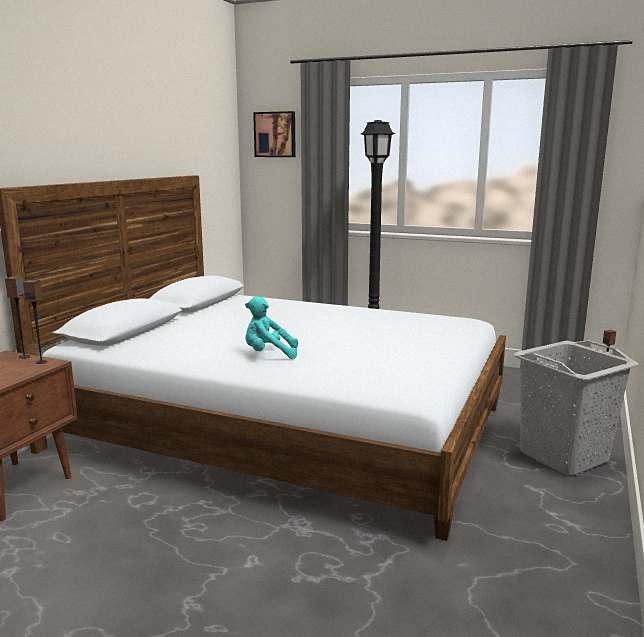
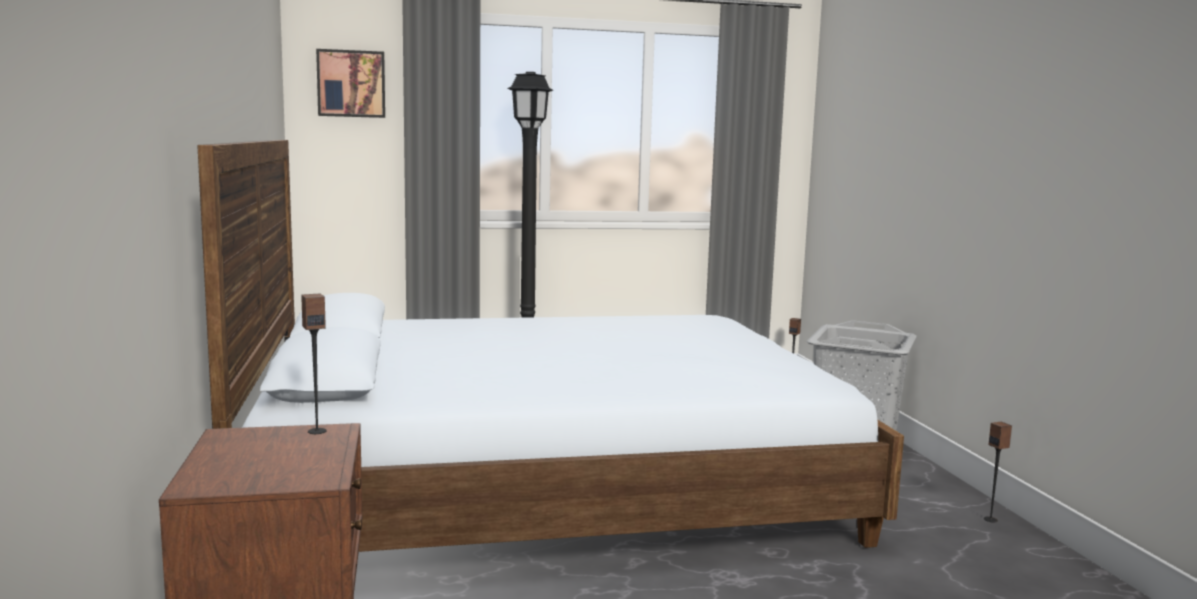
camera: 35 degrees left, 5 degrees down
(24, 357) = (268, 430): speaker -> speaker (990, 519)
(269, 354) = (600, 375): turquoise plush toy -> none

